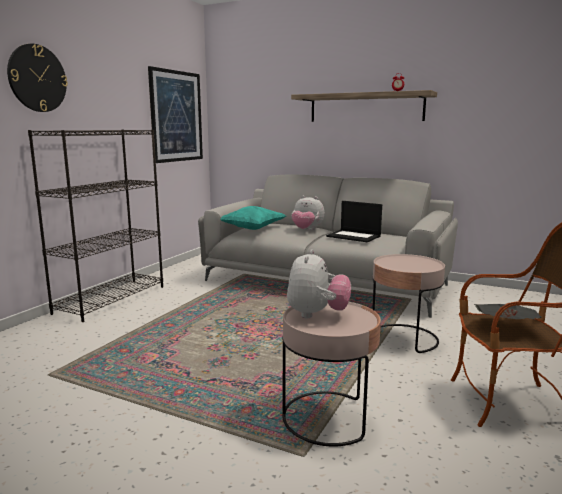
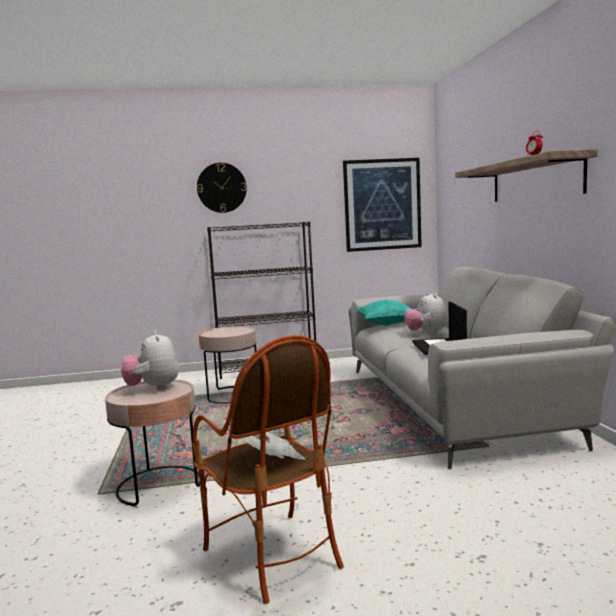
camera: 55 degrees right, 5 degrees down
(317, 314) = (153, 388): plush toy -> plush toy turned 90 degrees clockwise
(404, 338) = (361, 472): pink side table -> pink side table (232, 395)

